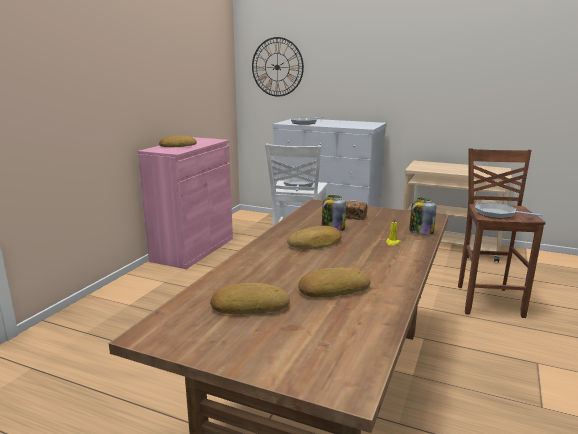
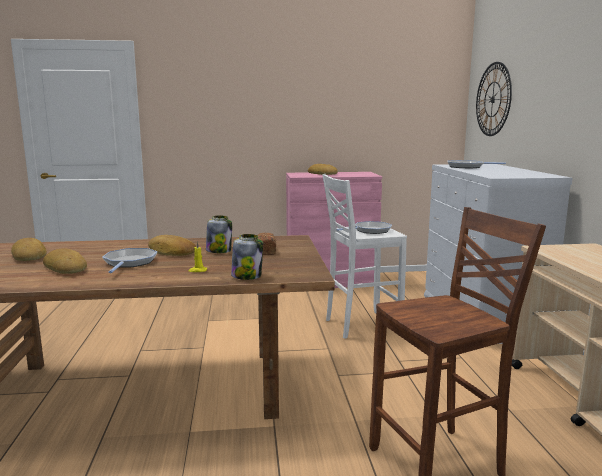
camera: 60 degrees right, 5 degrees down
(497, 214) = (423, 312): frying pan -> frying pan (129, 263)

